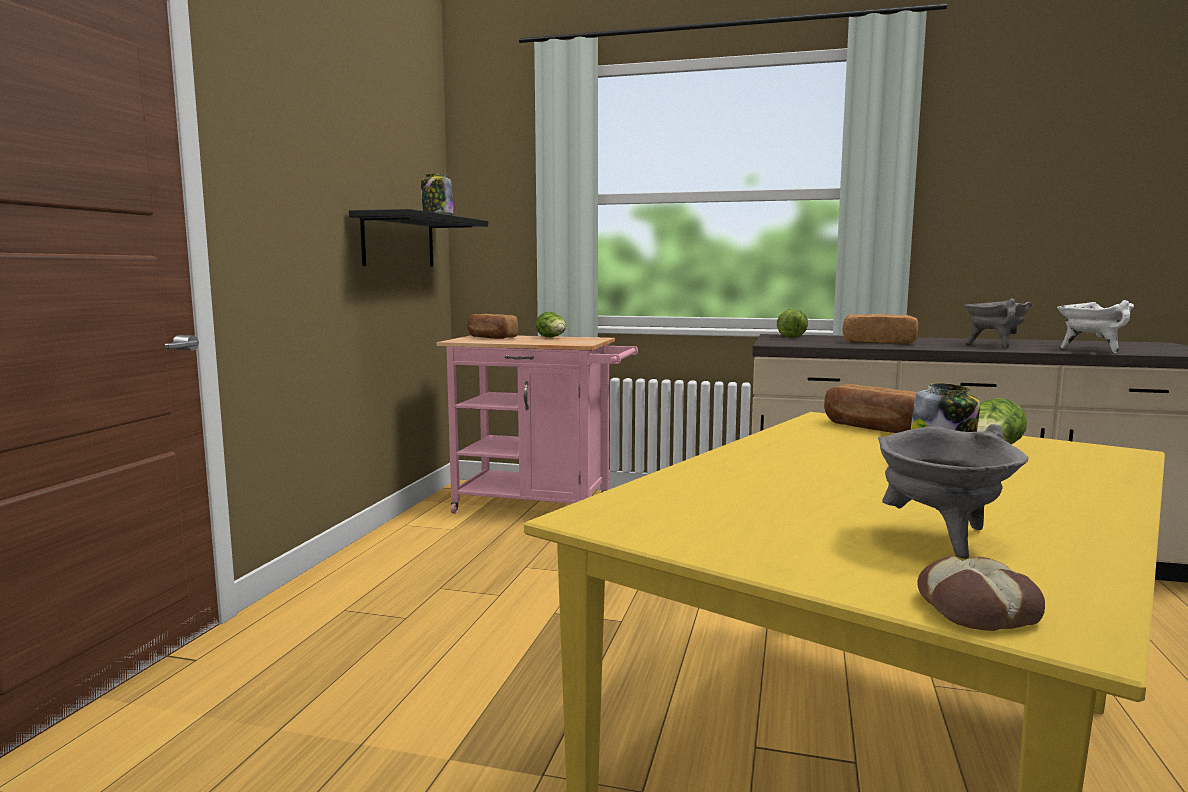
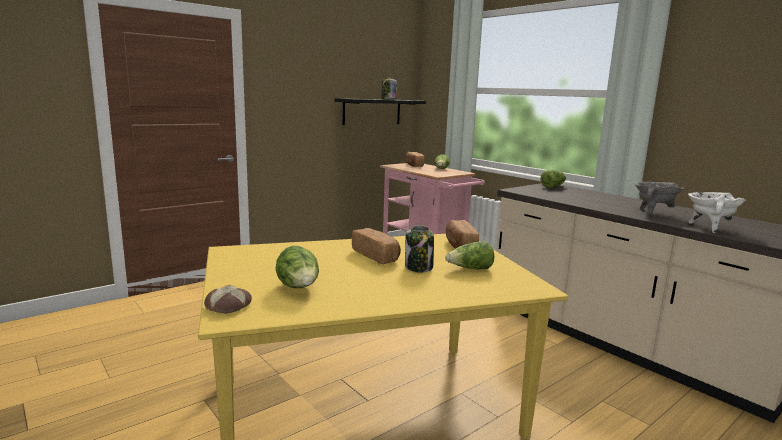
camera: 35 degrees right, 5 degrees up
(879, 342) = (585, 199): bread -> bread (376, 256)
(941, 539) = (299, 288): grey cooking pot -> lettuce

